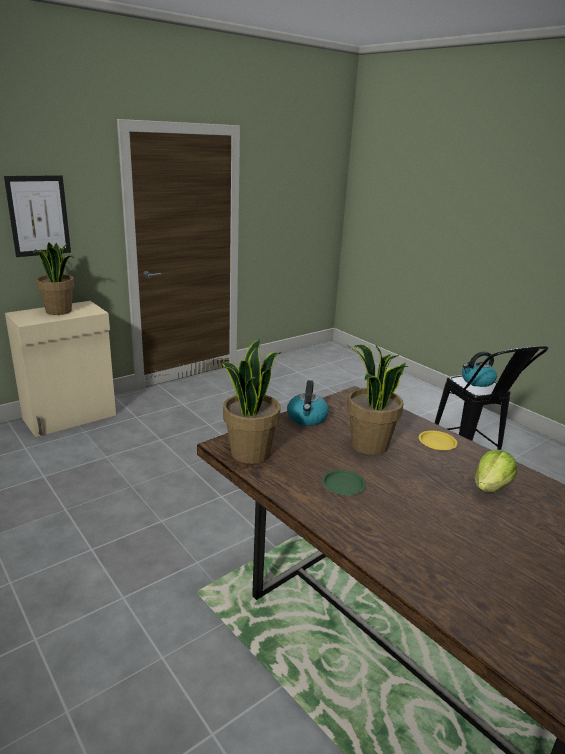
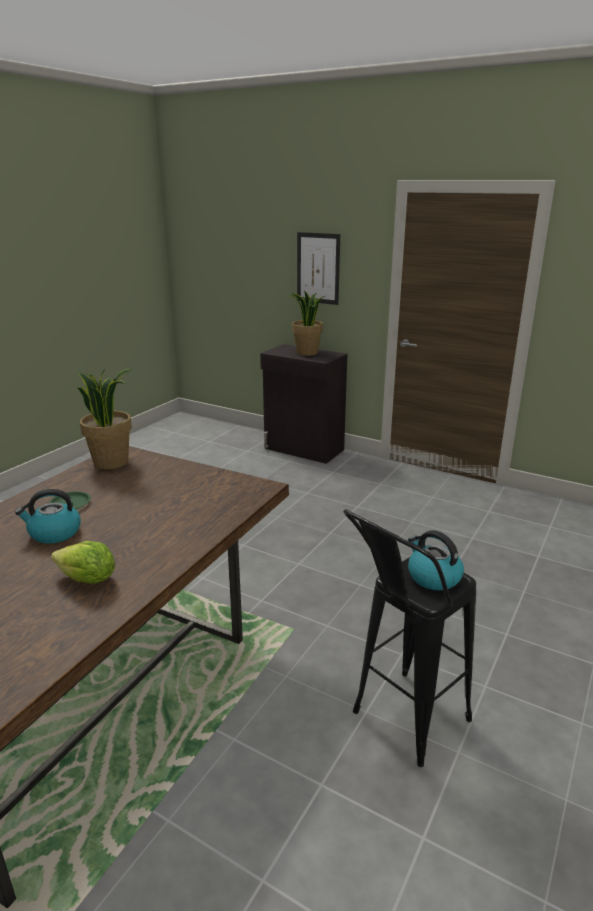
camera: 70 degrees right, 0 degrees up
(71, 417) = (303, 449): beige cabinet -> black cabinet
(307, 418) = (188, 472): kettle -> kettle (54, 533)
(368, 445) = (149, 506): potted plant -> none
(437, 443) = (174, 542): yellow plate -> none

